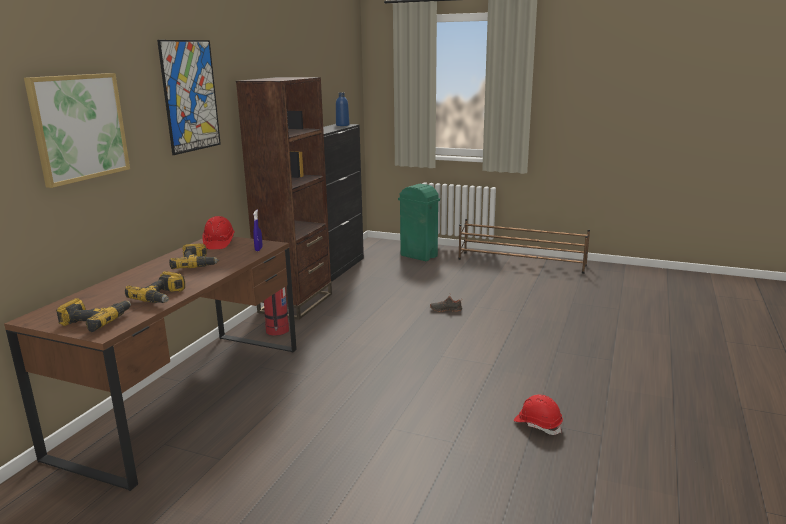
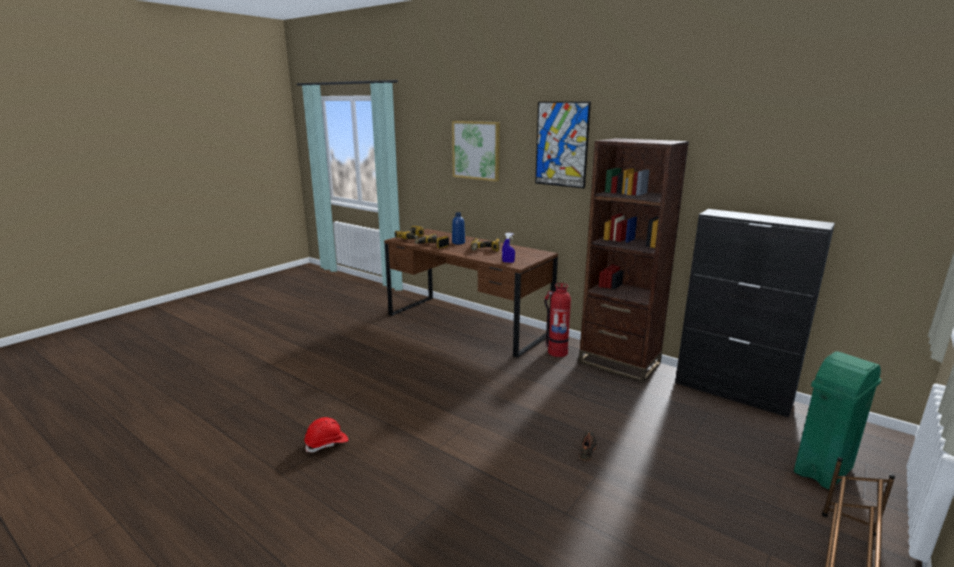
camera: 105 degrees right, 0 degrees up
(219, 243) = (530, 254): red hard hat -> none
(342, 125) = (808, 223): blue bottle -> blue bottle (458, 242)

